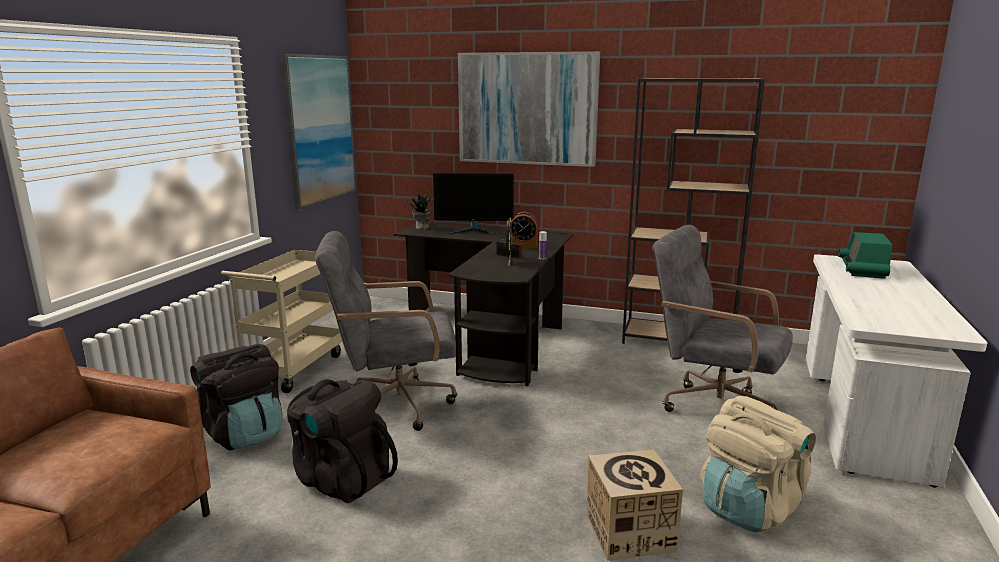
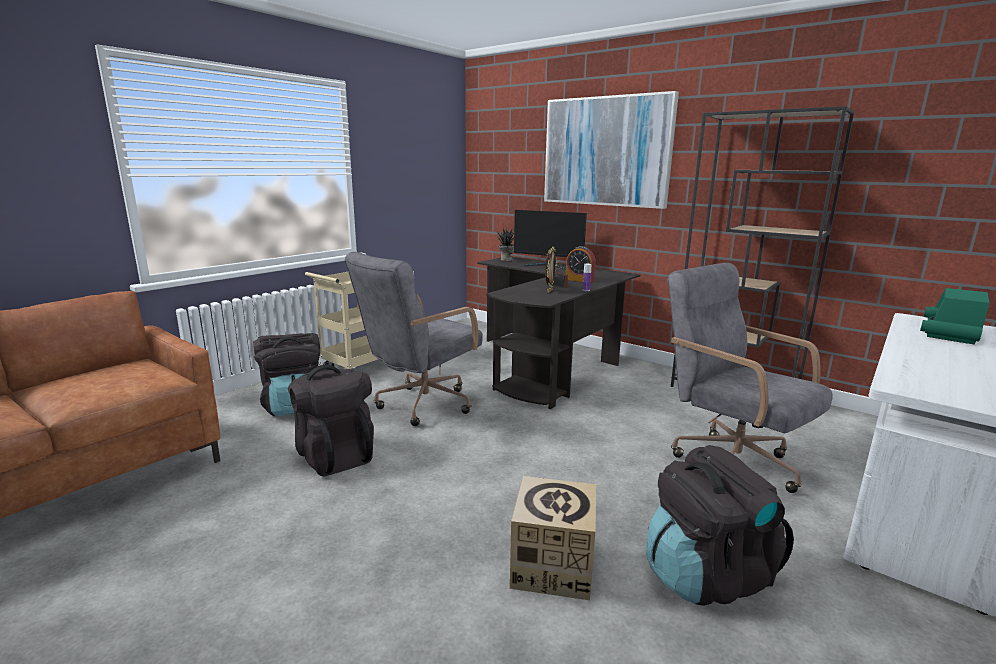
camera: 20 degrees right, 0 degrees up
(320, 129) = (428, 169): picture -> none
(394, 407) = (421, 407): grey office chair -> grey office chair turned 60 degrees counterclockwise
(749, 507) = (706, 575): beige backpack -> black backpack

